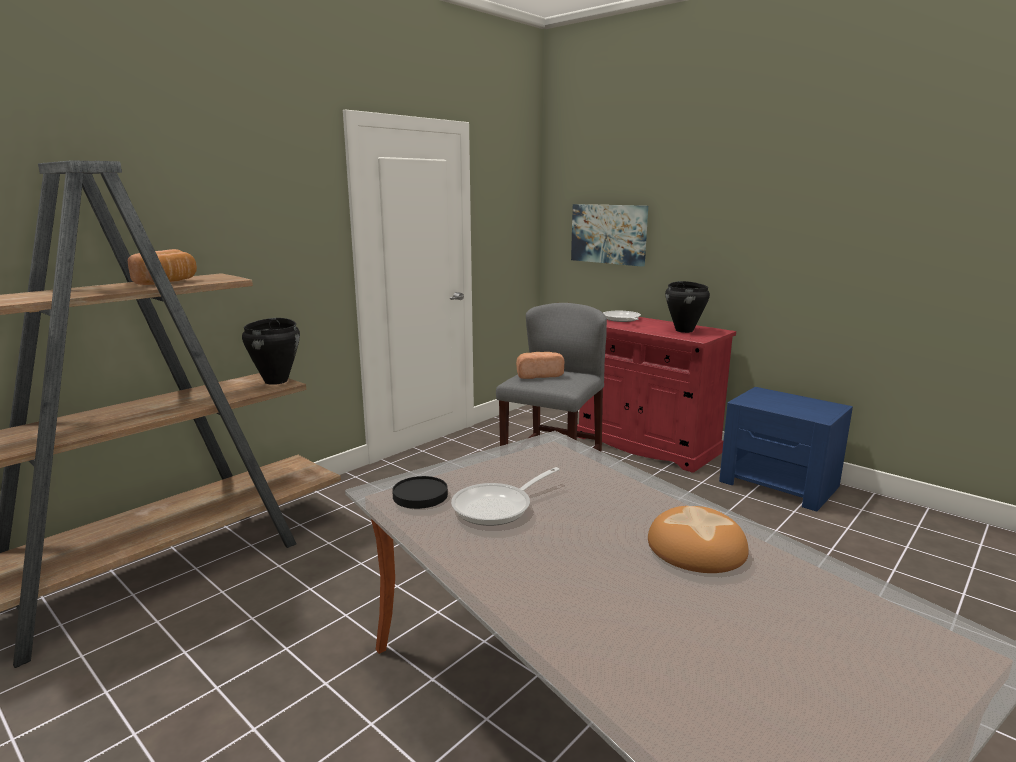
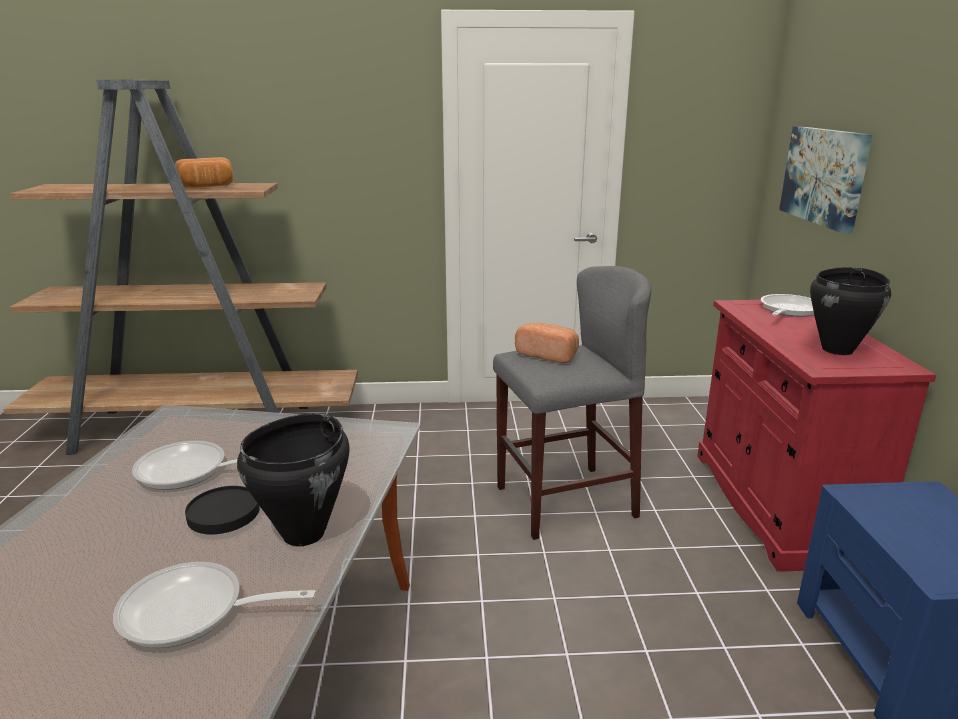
camera: 45 degrees right, 5 degrees up
(277, 381) = (305, 293): black cooking pot -> black cooking pot (305, 533)
(420, 495) = (180, 432): black plate -> black plate (224, 513)
(697, 548) = (192, 612): bread -> frying pan

